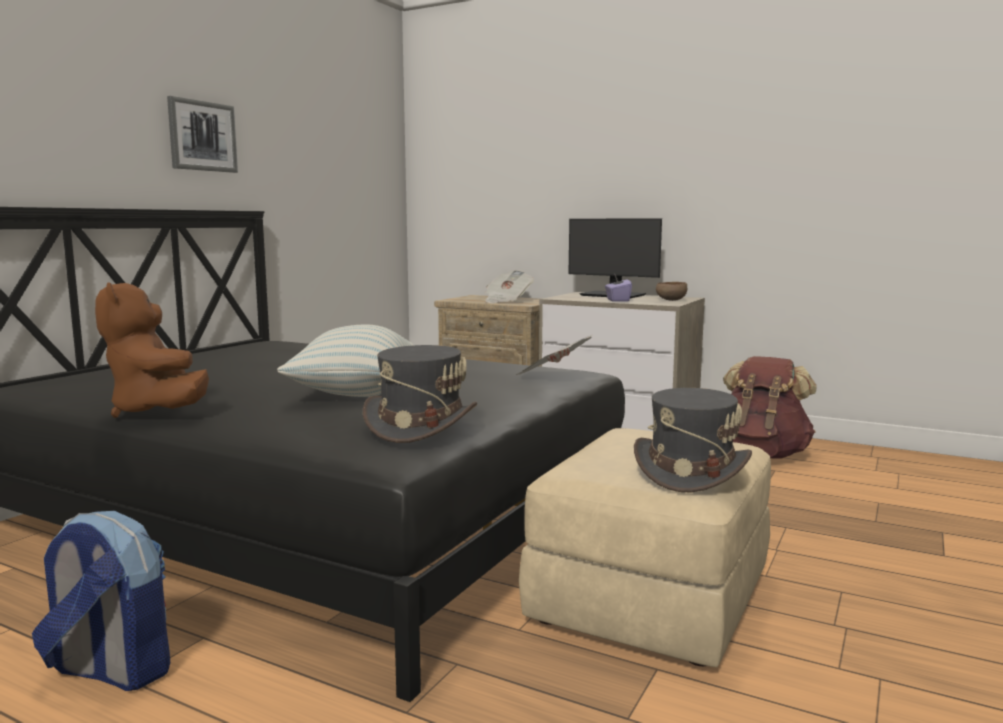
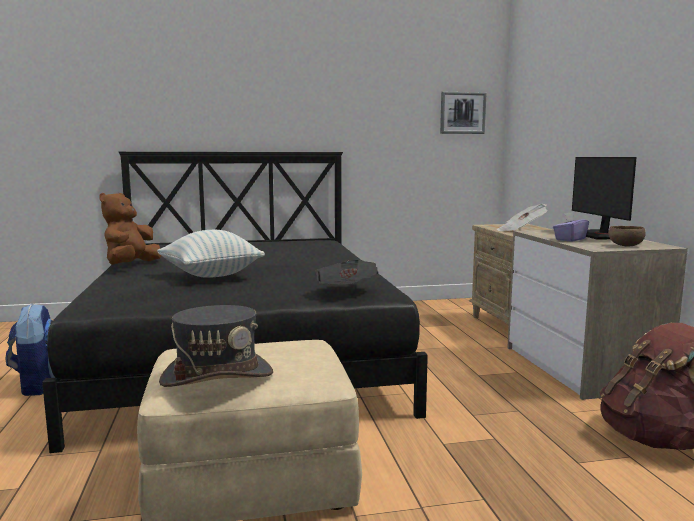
camera: 50 degrees right, 0 degrees up
(202, 136) = (298, 104): picture -> picture (462, 113)
(420, 425) = (147, 296): grey hat -> none

